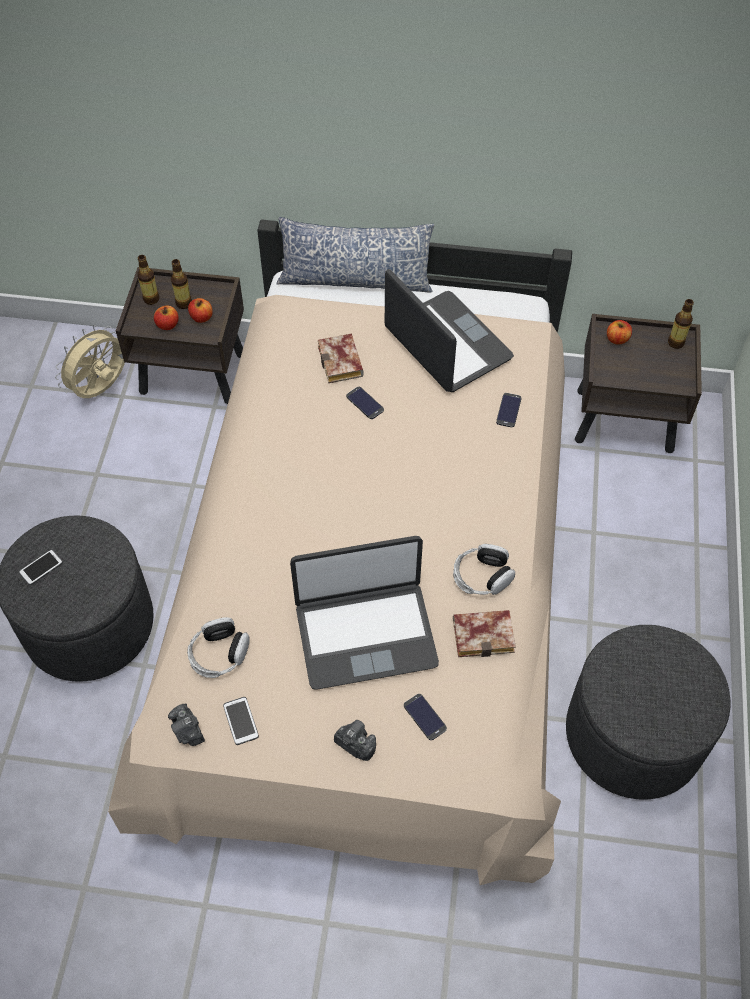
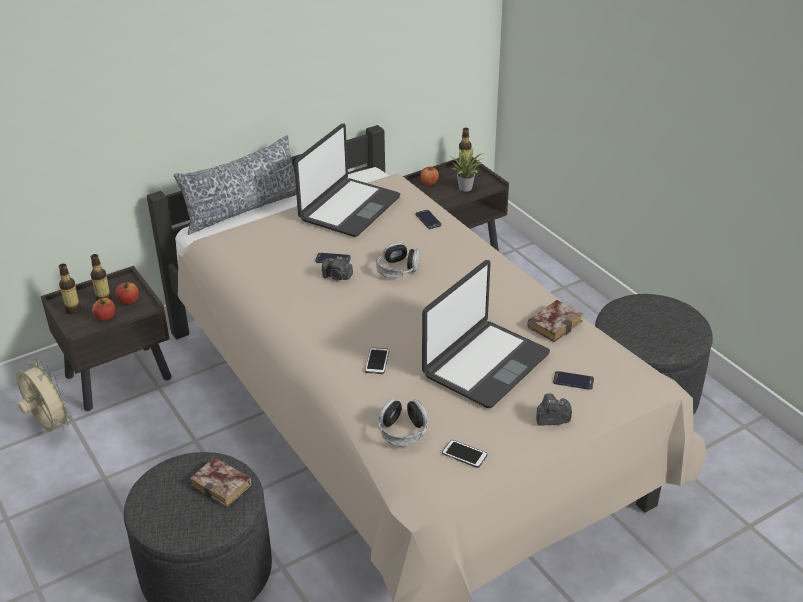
camera: 40 degrees left, 20 degrees down
(41, 567) = (170, 506): phone -> phone (377, 361)
(102, 389) = (49, 426): beige fan -> beige fan turned 135 degrees clockwise
(188, 731) = (436, 482): camera -> camera (337, 277)
(342, 363) = (291, 248): book -> book (224, 486)
(446, 344) = (349, 208): laptop -> laptop turned 105 degrees clockwise
(482, 576) = (516, 299): headphones -> headphones (397, 269)
(651, 370) = (466, 187): none -> potted plant

